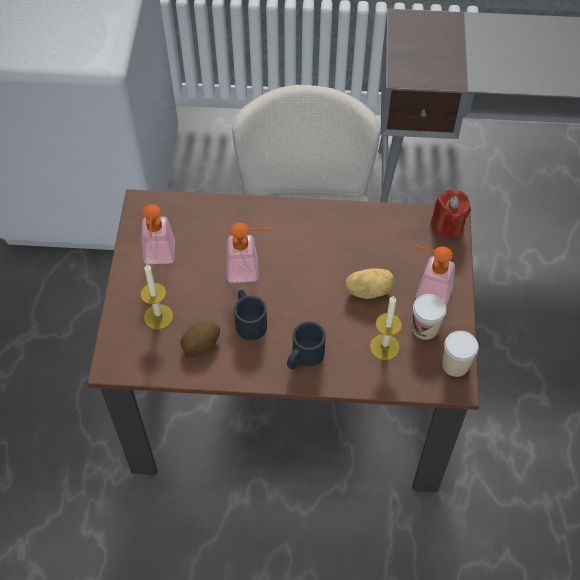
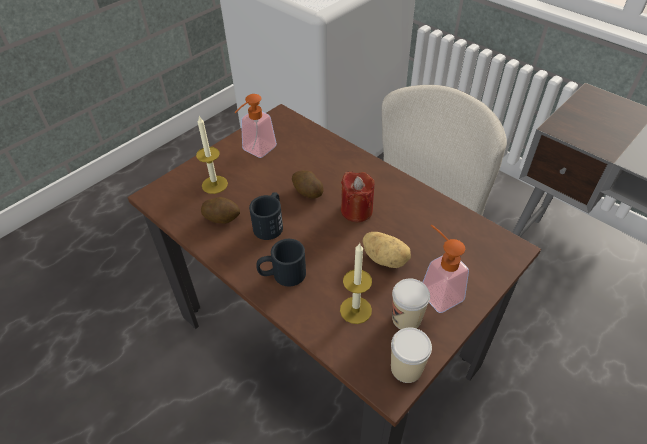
camera: 40 degrees right, 10 degrees down
(249, 270) = (307, 192): soap dispenser -> potato
(447, 225) = (505, 251): red candle -> red candle (356, 210)

